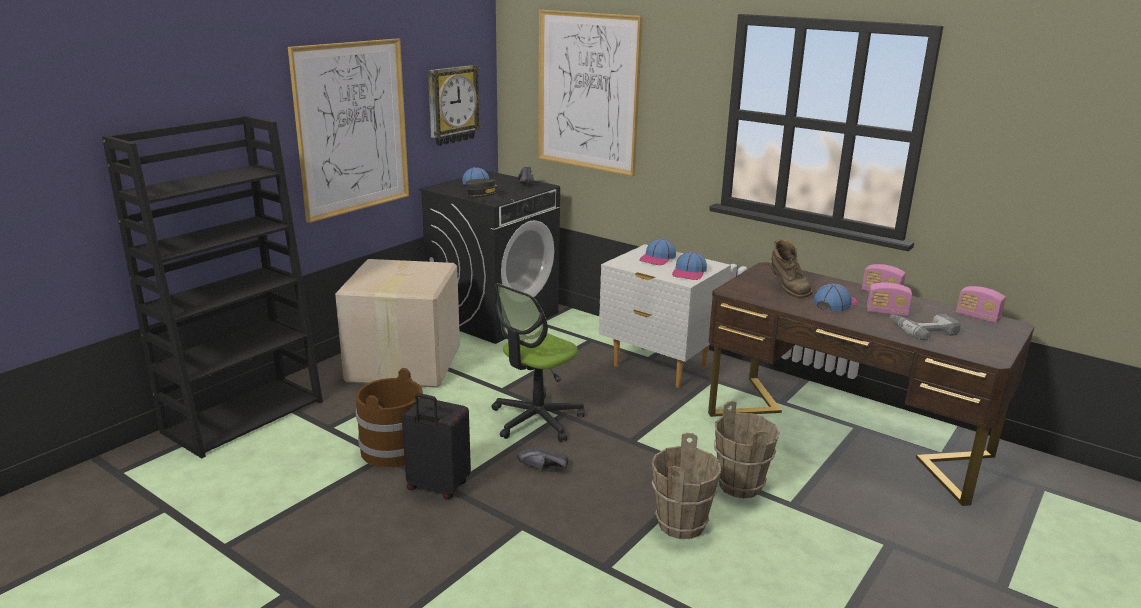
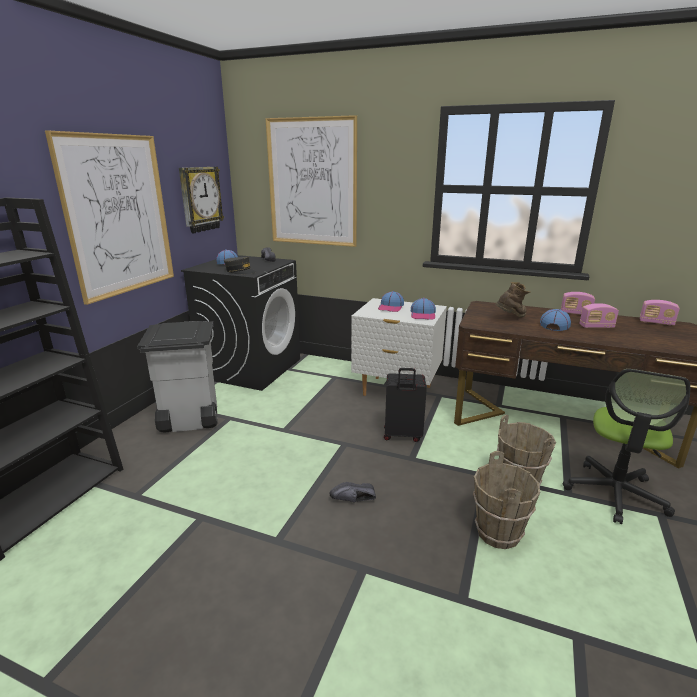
camera: 15 degrees left, 0 degrees up
(393, 449) = (208, 508): brown bucket -> none
(402, 364) = (189, 420): cardboard box -> grey trash can
(437, 487) = (265, 541): black suitcase -> black suitcase (402, 435)
(536, 420) = (325, 453): office chair -> office chair (615, 493)
(787, 289) = (511, 318): brown boot -> brown boot turned 90 degrees counterclockwise
(922, 330) = (635, 336): power drill -> none

